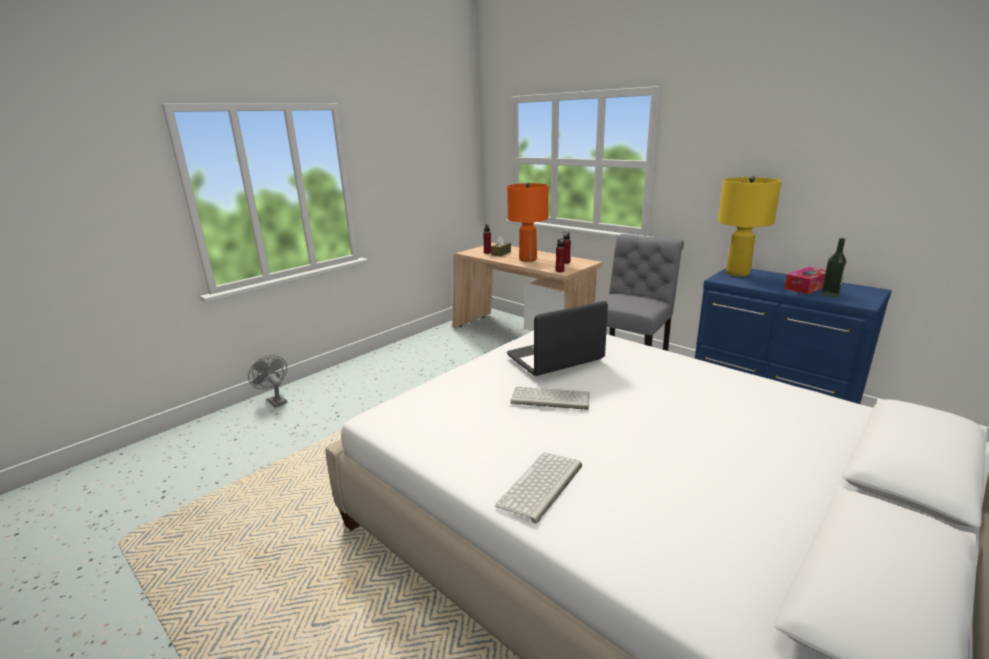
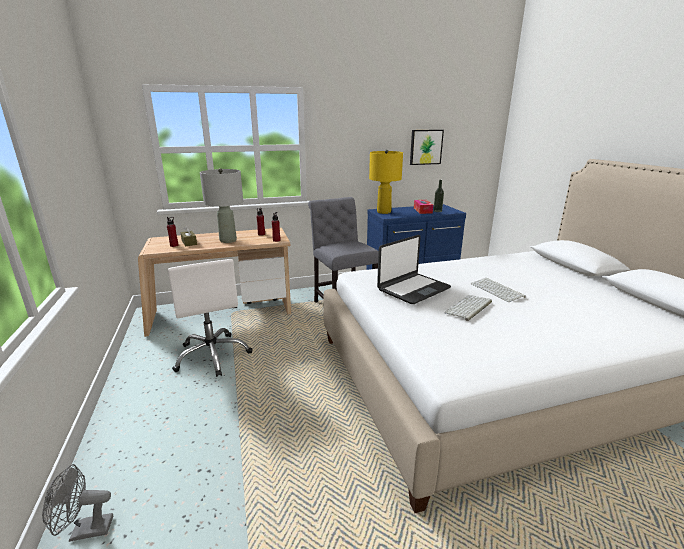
camera: 60 degrees left, 0 degrees up
(460, 360) = (213, 355): none -> white office chair
(527, 259) = (227, 240): orange table lamp -> grey table lamp
(541, 486) = (577, 341): keyboard -> keyboard (498, 290)
(555, 358) = (413, 289): laptop -> laptop turned 135 degrees counterclockwise
(864, 177) = (425, 147): none -> picture

